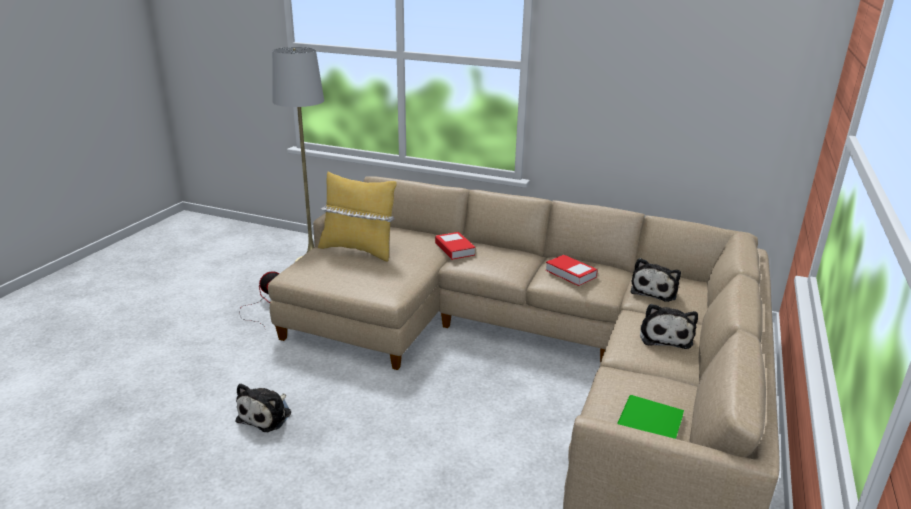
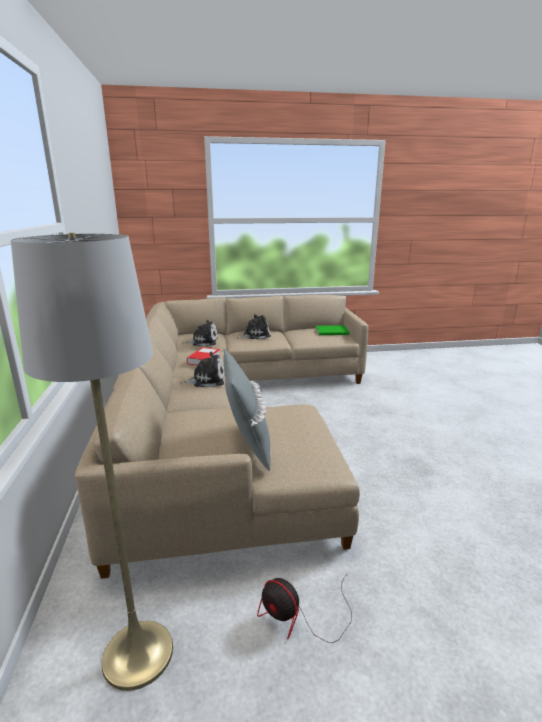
camera: 120 degrees left, 5 degrees down
(267, 415) = (429, 491): plush toy -> plush toy (206, 380)
(358, 250) = (246, 445): yellow pillow -> grey pillow
(454, 249) = (196, 403): book -> none

